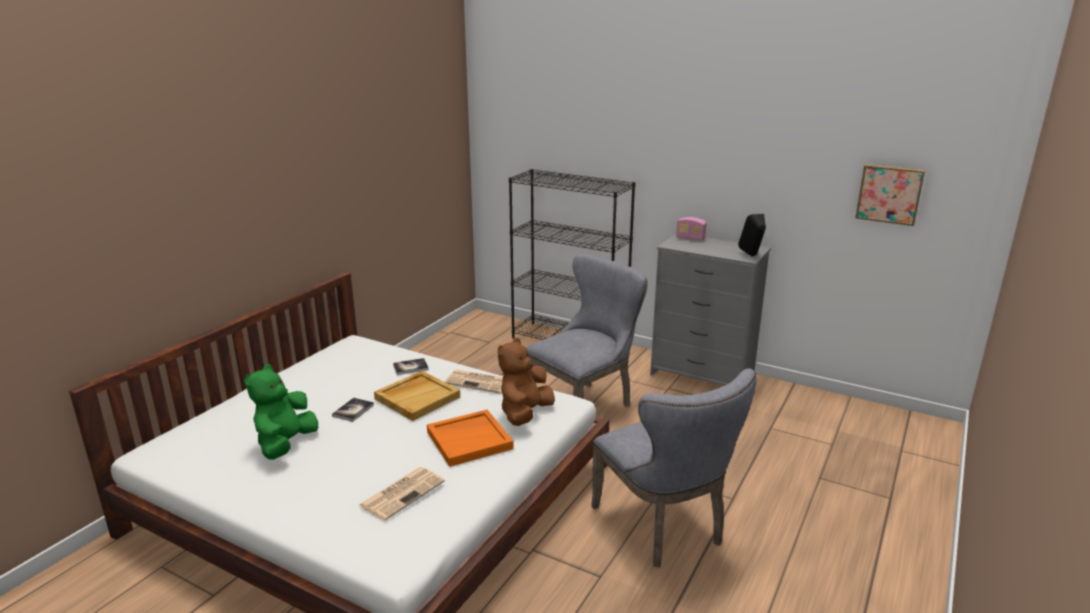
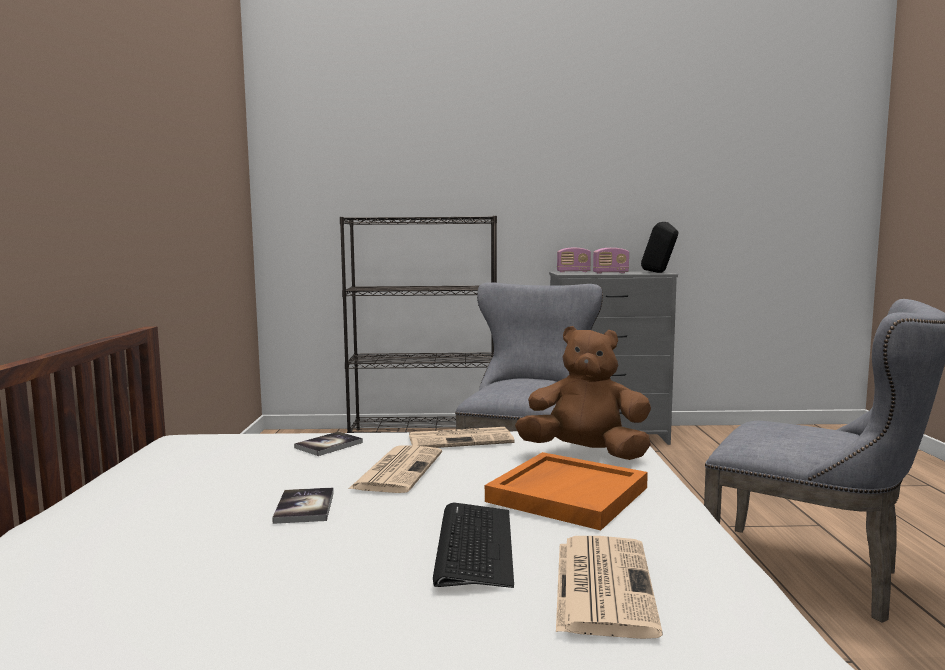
camera: 30 degrees left, 15 degrees down
(285, 444) = (224, 587): green plush toy -> none
(386, 456) = (474, 545): none -> keyboard
(417, 397) = (398, 470): beige tray -> newspaper
(525, 414) = (585, 454): brown plush toy -> brown plush toy turned 105 degrees clockwise
(709, 249) = (610, 273): none -> radio
(889, 194) = (769, 196): picture -> none

